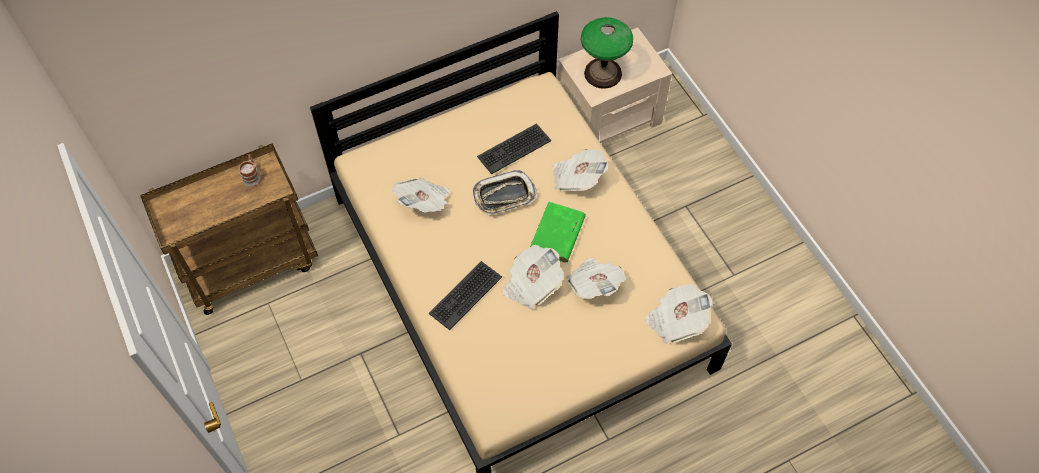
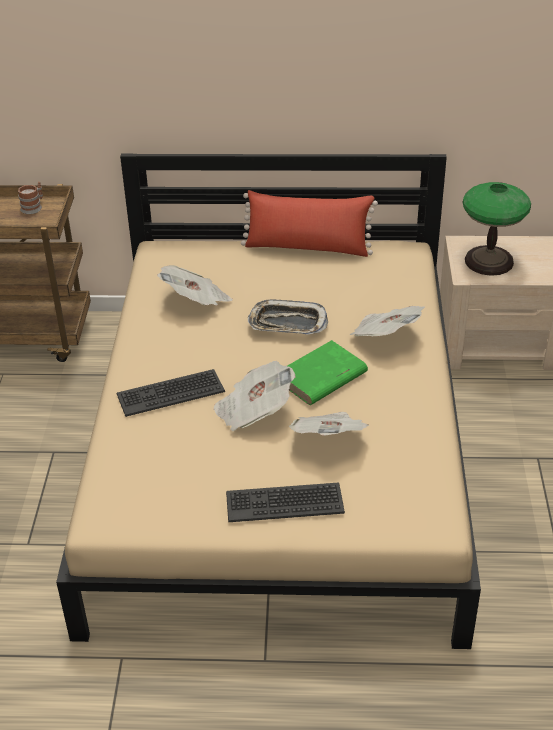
camera: 30 degrees right, 20 degrees down
(469, 114) = (307, 247): none -> red pillow
(514, 148) = (331, 288): keyboard -> keyboard (284, 502)
(676, 320) = (407, 514): newspaper -> none

